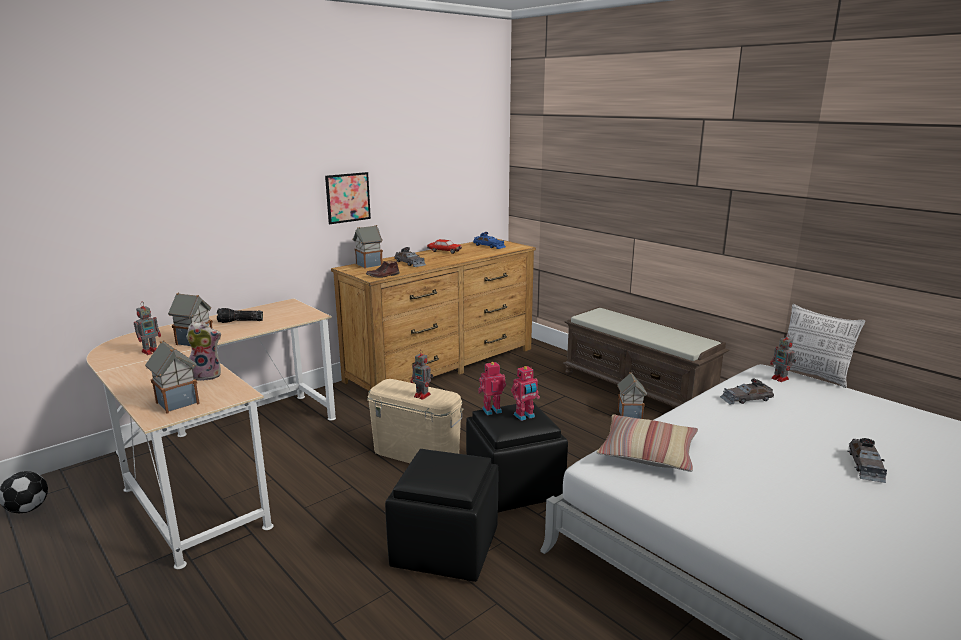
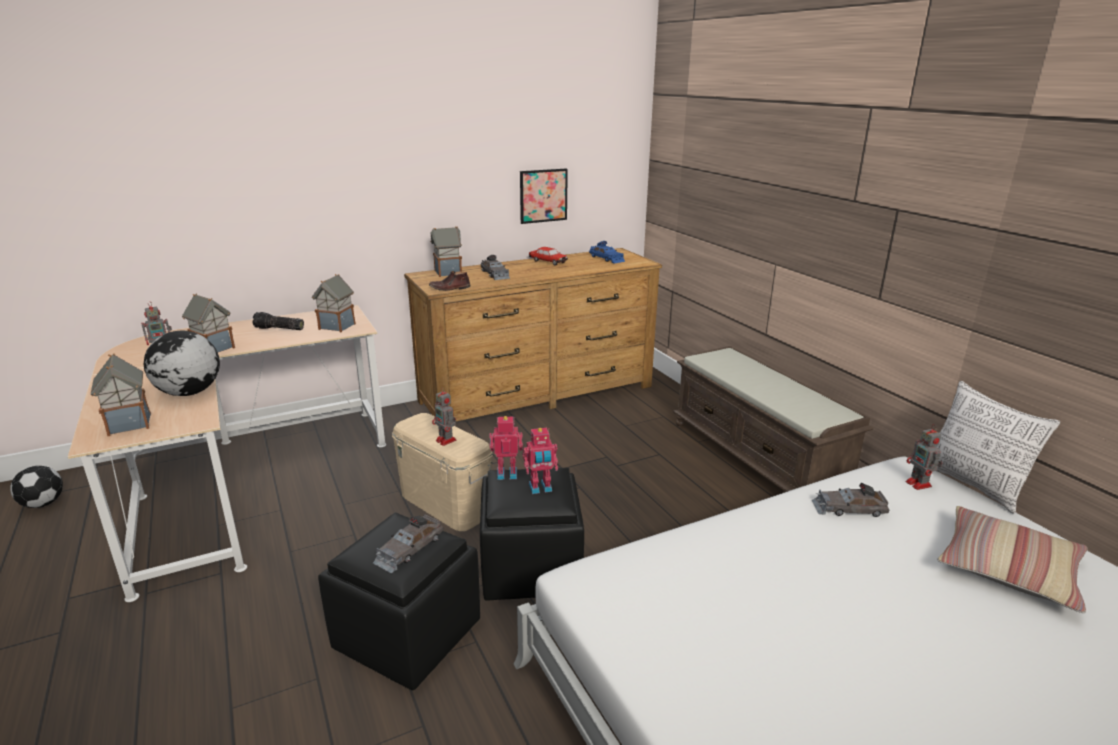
camera: 15 degrees right, 5 degrees up
(207, 375) = (188, 393): plush toy -> globe
(348, 197) = (427, 192): picture -> picture (543, 195)
(629, 414) = (728, 491): toy house -> toy house (337, 326)
(647, 452) = (658, 571): pillow -> pillow (1008, 568)
(865, 465) = (970, 654): grey toy car -> grey toy car (409, 549)

